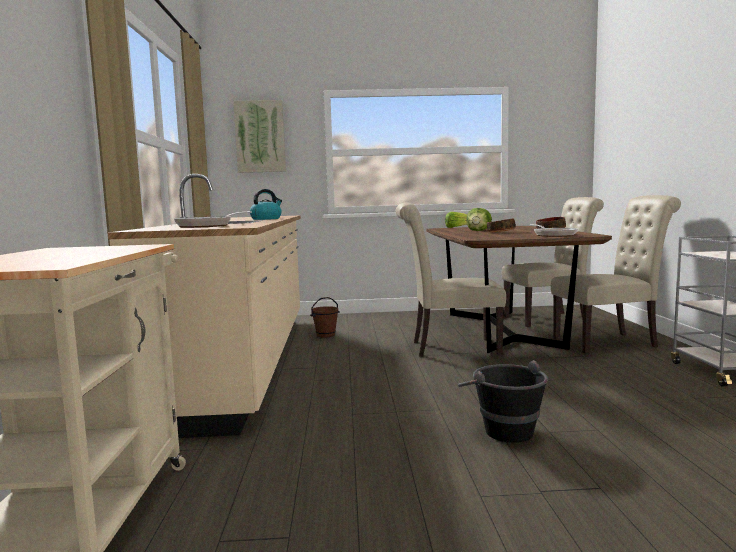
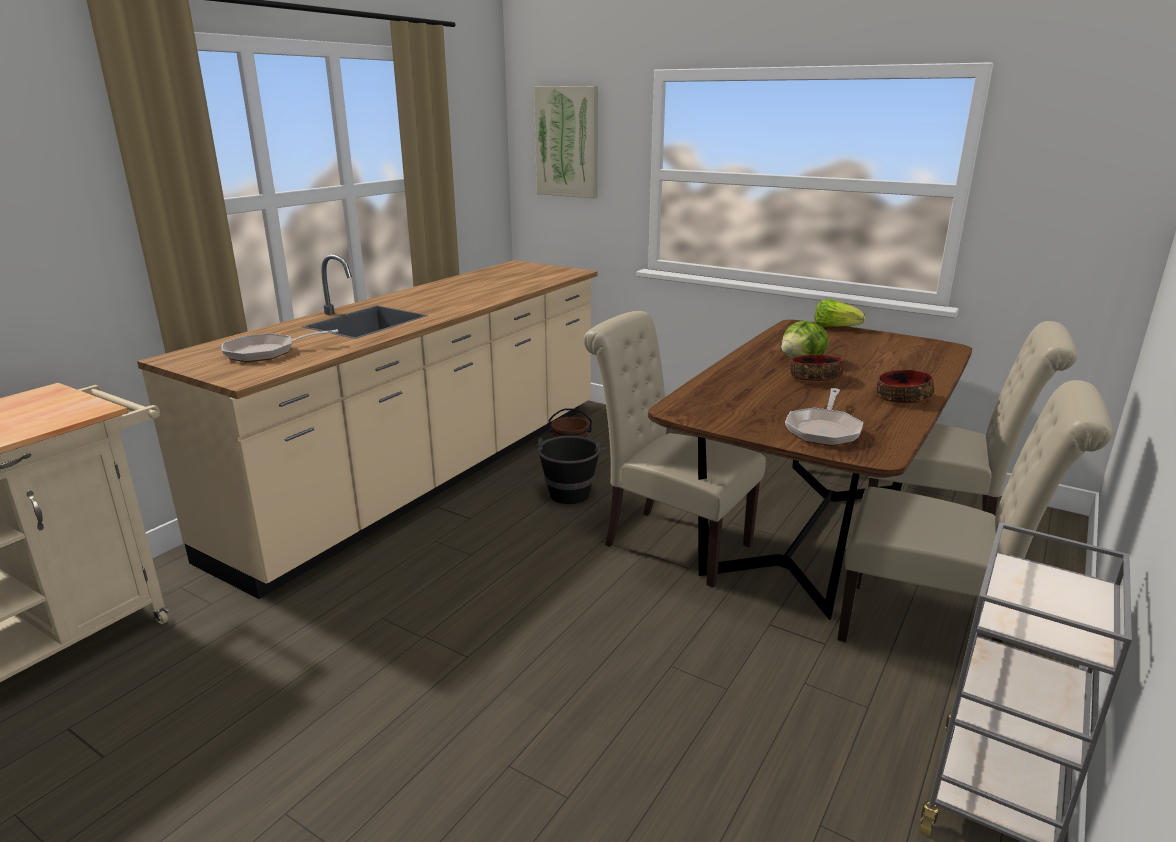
camera: 35 degrees right, 15 degrees up
(266, 219) = (461, 304): kettle -> none
(501, 428) = (471, 727): black bucket -> black bucket (570, 490)

